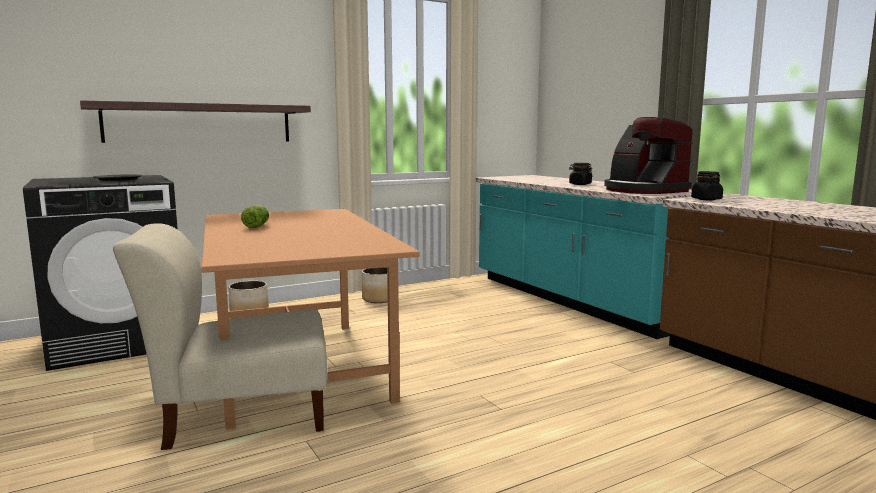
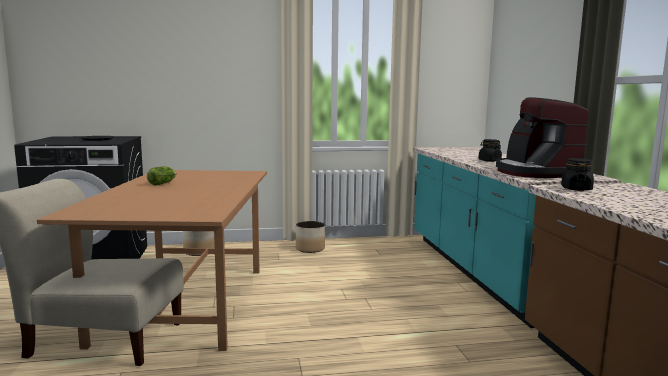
camera: 20 degrees right, 0 degrees up
(200, 123) = (173, 97): shelf -> none

